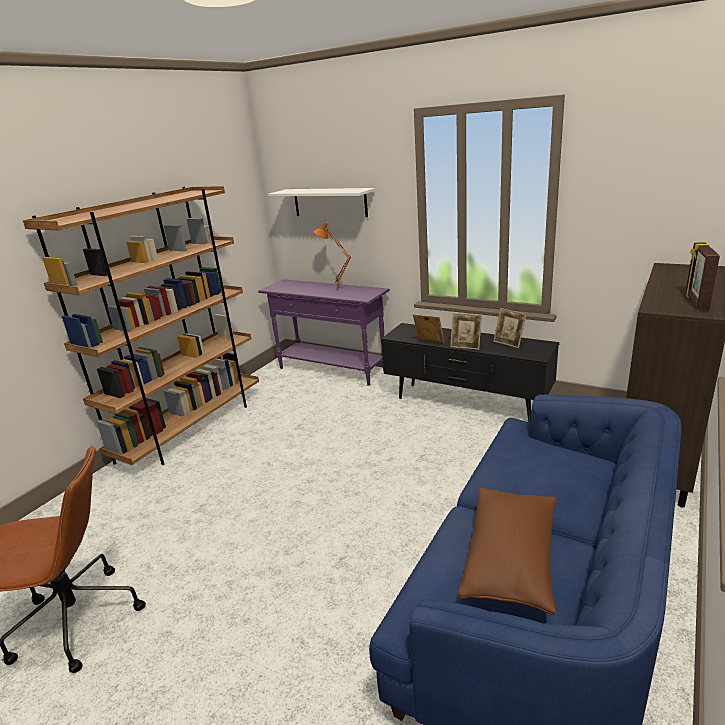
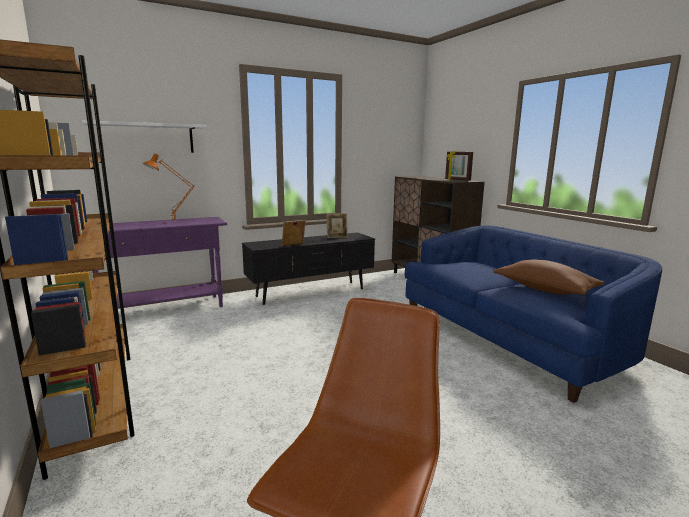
camera: 60 degrees left, 10 degrees down
(466, 346) = (319, 242): picture frame -> none

